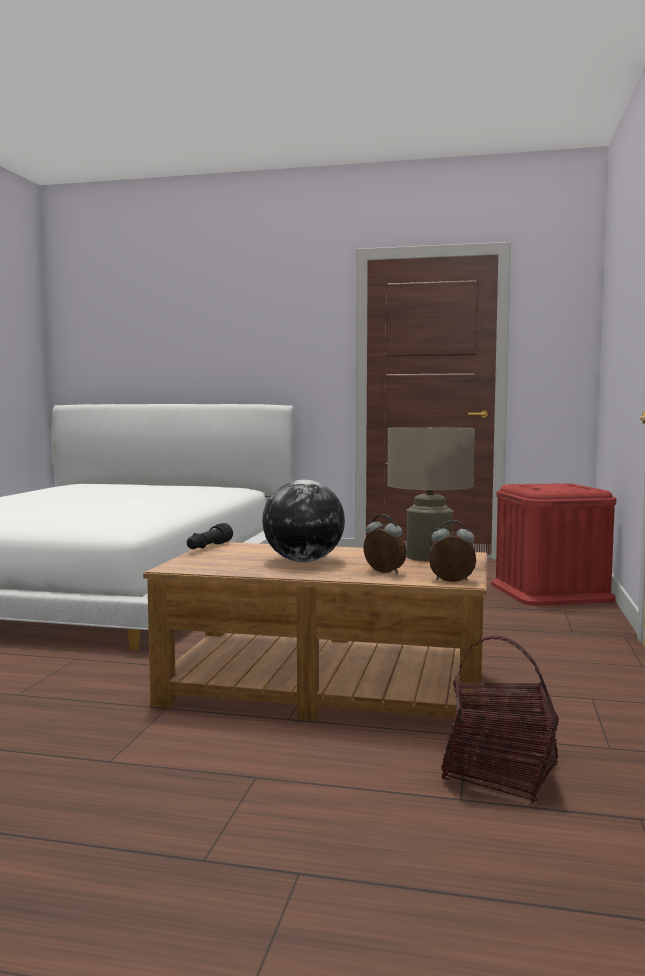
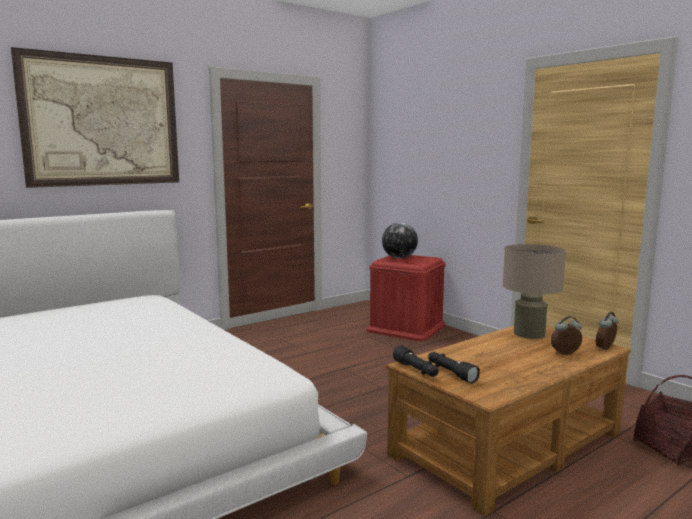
camera: 50 degrees left, 5 degrees up
(222, 554) = (451, 373): none -> black flashlight
(243, 316) = (102, 121): none -> picture
(304, 561) = (507, 360): globe -> globe (399, 258)

